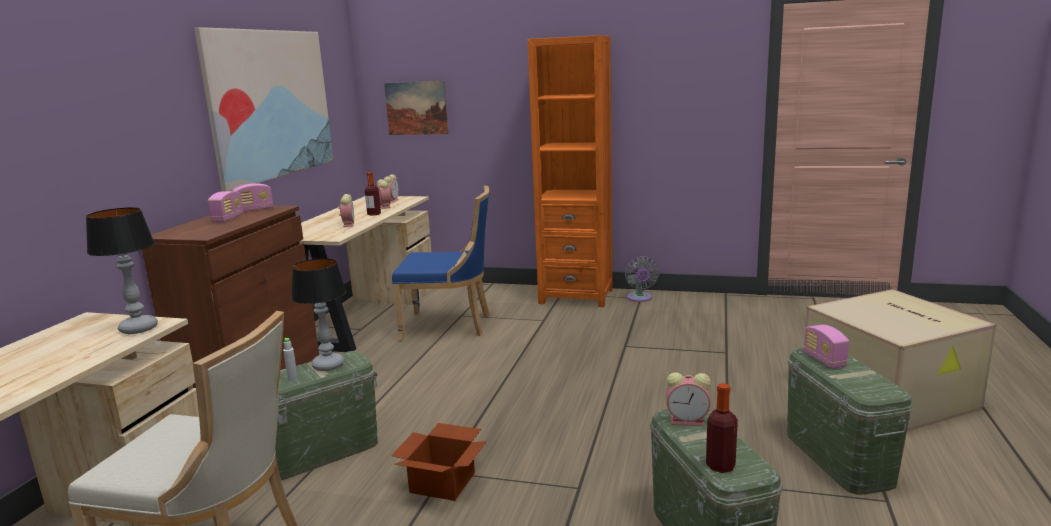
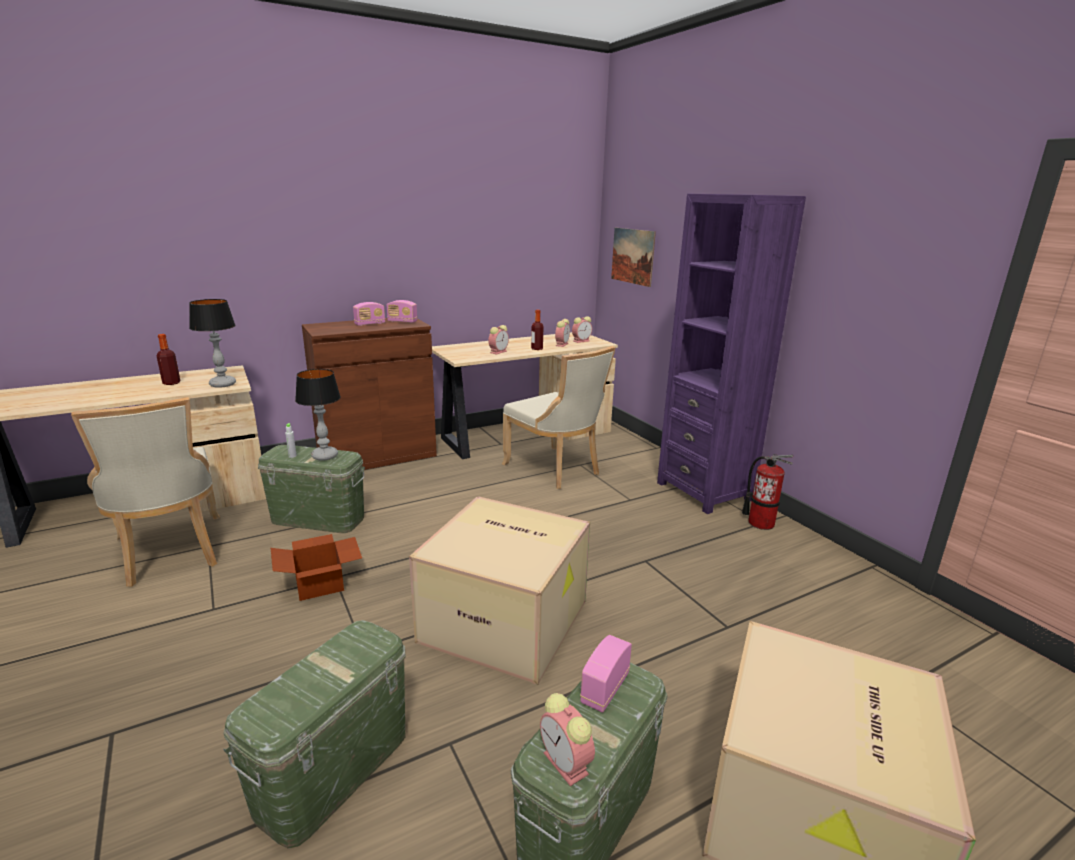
camera: 45 degrees right, 5 degrees up
(271, 104) = (468, 236): picture -> none
(450, 326) = (555, 469): blue chair -> beige chair
(576, 296) = (704, 491): orange bookcase -> purple bookcase
(622, 416) = (507, 620): none -> cardboard box
(640, 298) = (761, 523): grey fan -> fire extinguisher
(688, 421) = (353, 645): alarm clock -> alarm clock (567, 764)
(720, 466) = (267, 699): bottle -> bottle (171, 383)

